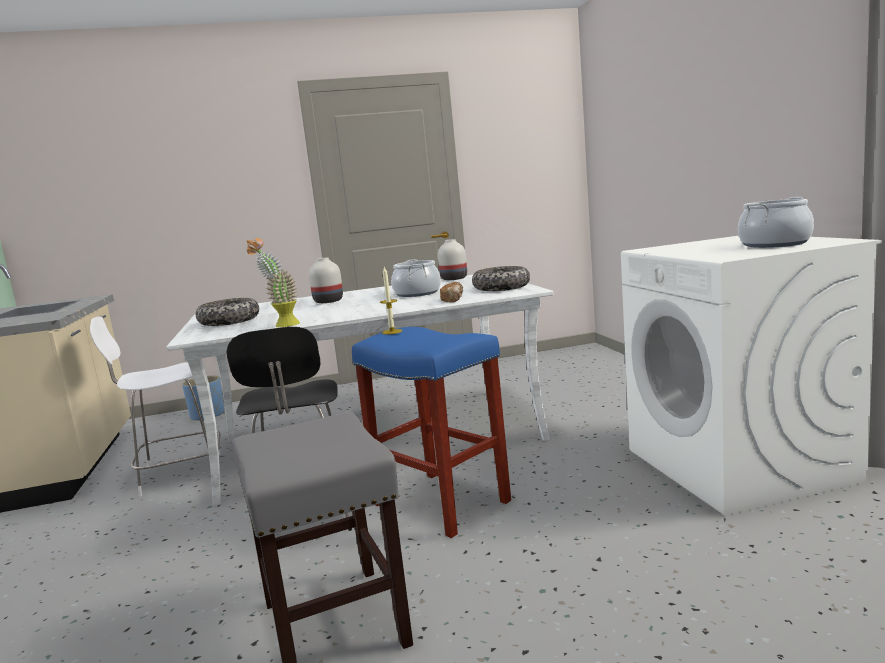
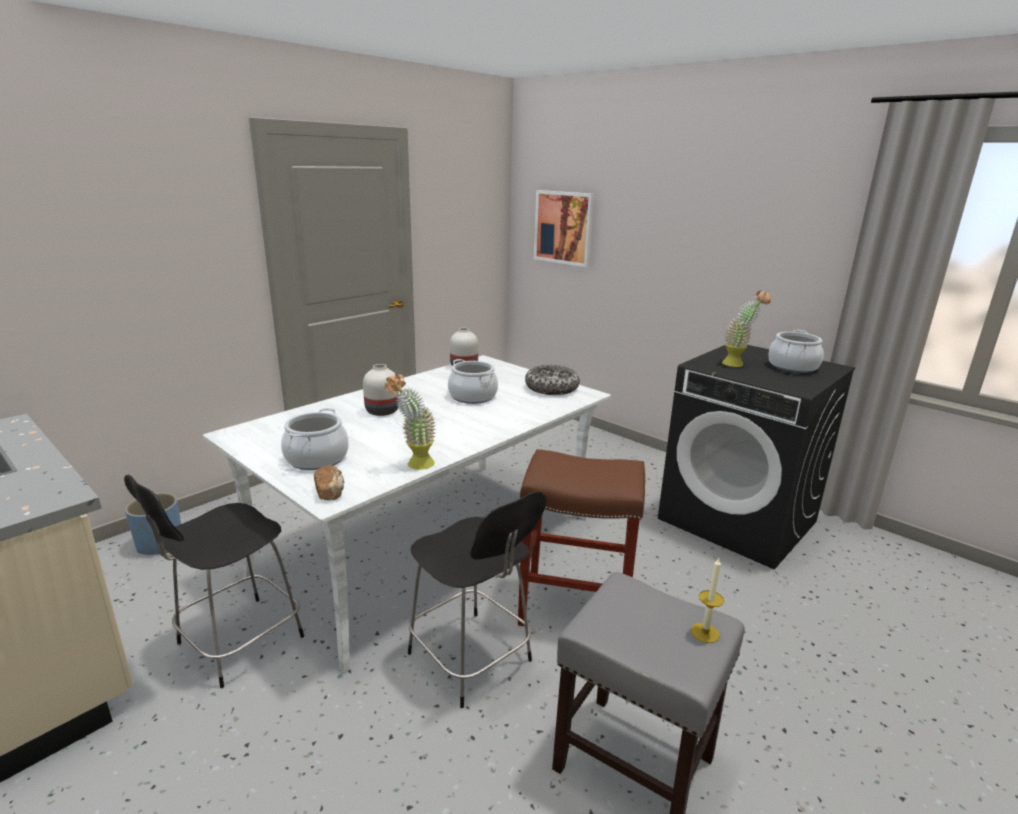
camera: 35 degrees left, 10 degrees up
(178, 474) = (236, 642): white chair -> black chair
(229, 321) = (316, 458): bowl -> cooking pot
(392, 332) = (547, 464): candle -> candle (705, 632)
(443, 503) = (576, 607): blue stool -> brown stool
(453, 300) = (540, 411): bread -> bread (330, 492)
(620, 145) = (564, 227): none -> picture
(700, 246) = (738, 364): none -> potted plant
(739, 465) = (738, 520): white washing machine -> black washing machine

